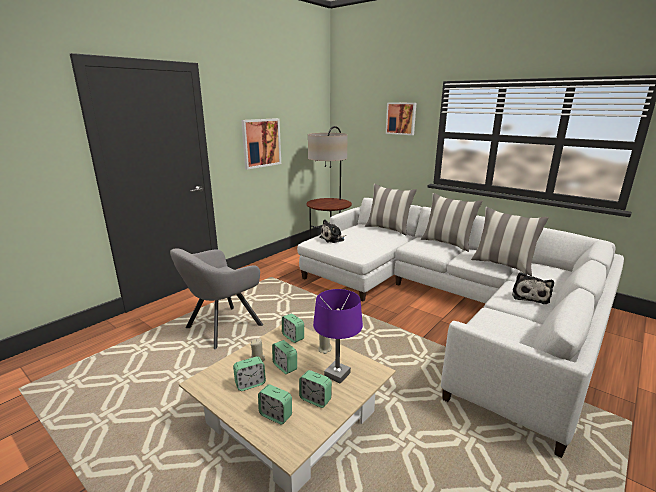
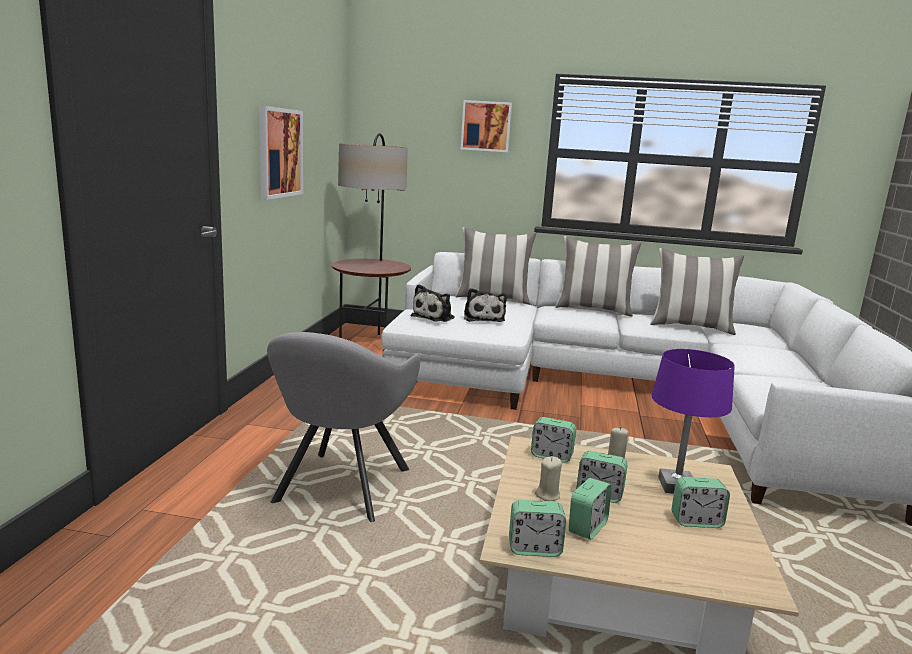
camera: 30 degrees left, 5 degrees down
(275, 415) = (680, 554): alarm clock -> alarm clock (534, 549)
(530, 296) = (767, 354): plush toy -> plush toy (483, 318)

